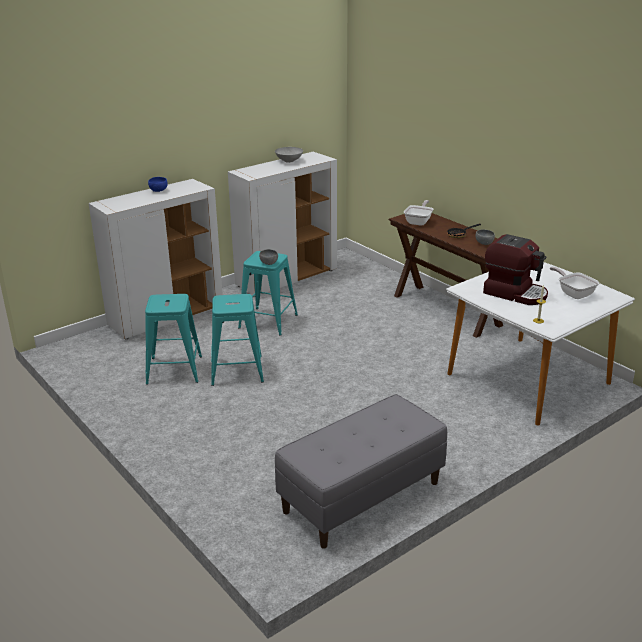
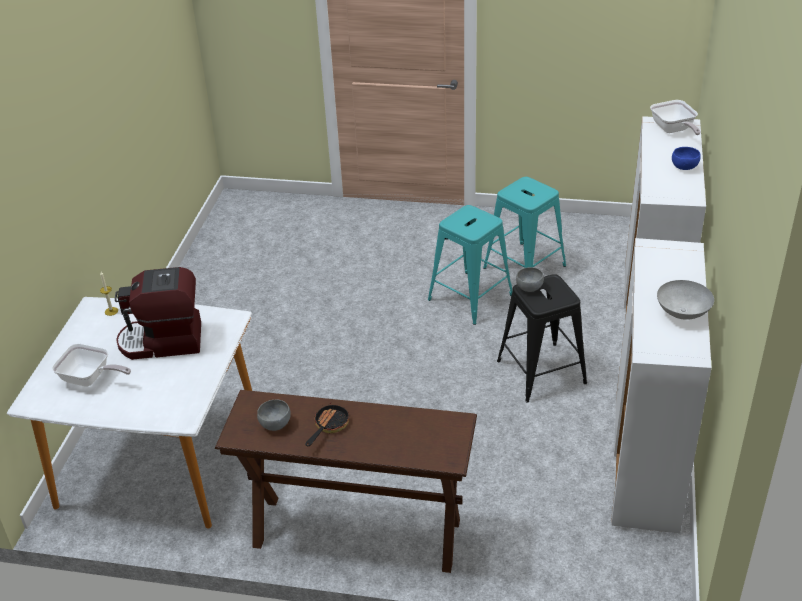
camera: 140 degrees right, 10 degrees up
(268, 321) = (540, 372): turquoise stool -> black stool
(361, 498) = (223, 257): grey bench -> none
(419, 221) = (421, 429): frying pan -> frying pan (673, 130)

